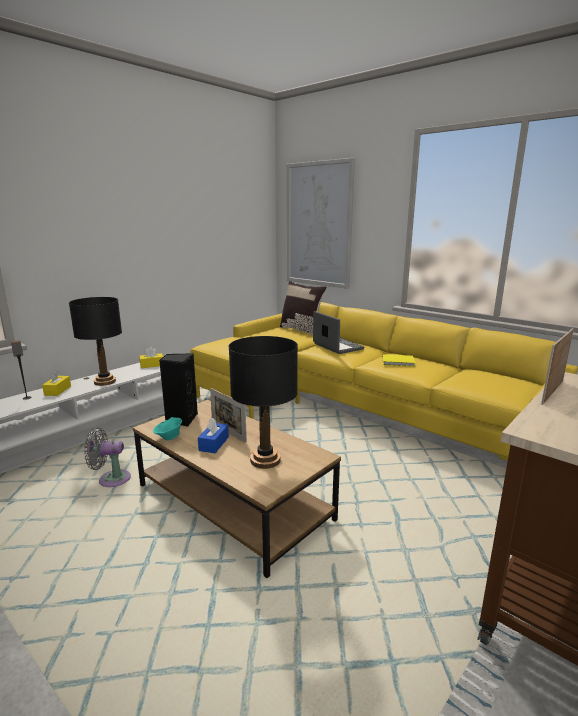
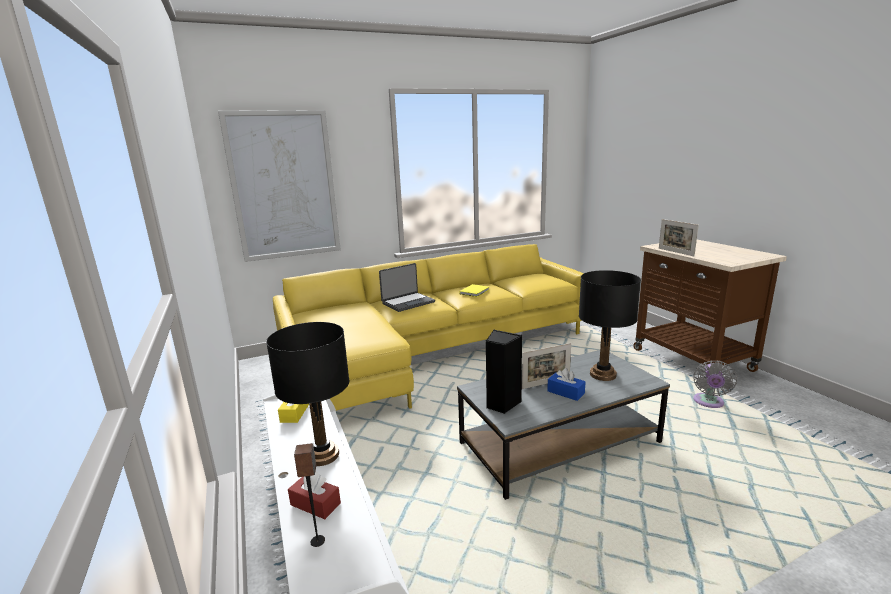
camera: 65 degrees left, 0 degrees up
(57, 390) = (315, 504): yellow tissue box -> red tissue box
(111, 479) = (478, 525): grey fan -> grey fan (708, 403)
(169, 438) = (543, 414): turquoise bowl -> none
(233, 502) = (559, 442): brown coffee table -> grey coffee table
(301, 330) = (331, 307): pillow -> none
(337, 346) = (407, 302): laptop -> laptop turned 150 degrees clockwise

